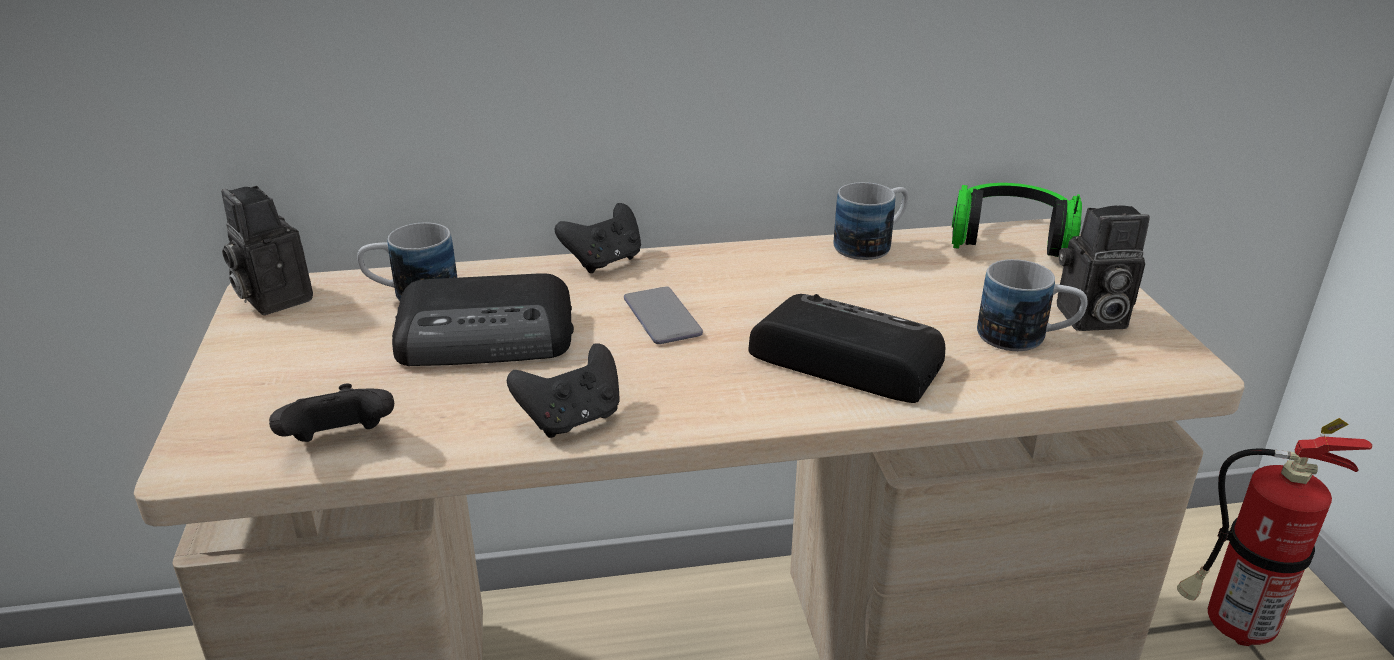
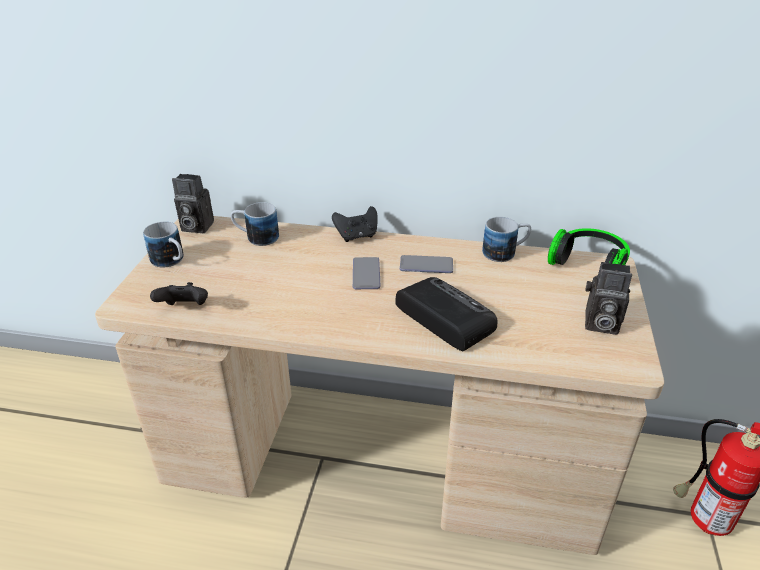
camera: 20 degrees right, 5 degrees up
(272, 298) = (195, 227): camera -> camera turned 60 degrees counterclockwise
(488, 336) = (278, 267): radio -> none
(572, 419) = (290, 320): black game controller -> none
(757, 285) = (426, 265): none -> phone
(1026, 338) = (552, 327): mug -> mug (171, 262)

